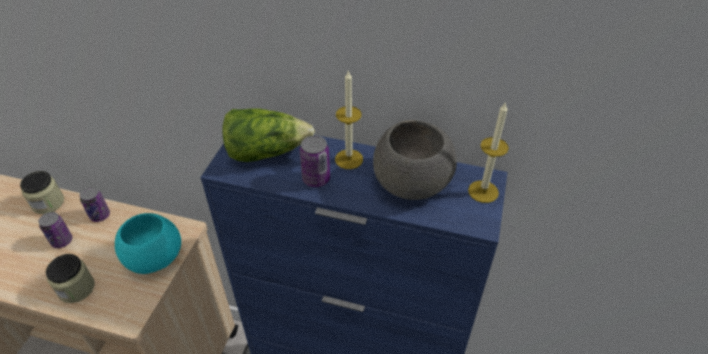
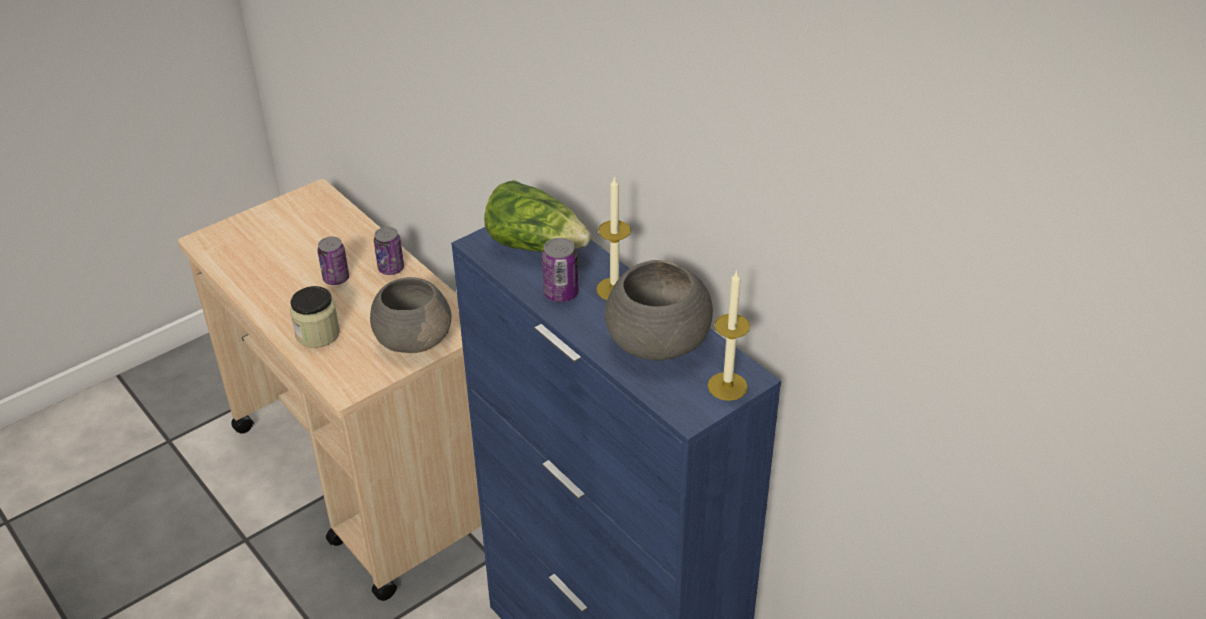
camera: 35 degrees right, 5 degrees down
(48, 203) = (349, 231): jar -> none
(153, 257) = (413, 338): turquoise bowl -> grey bowl

